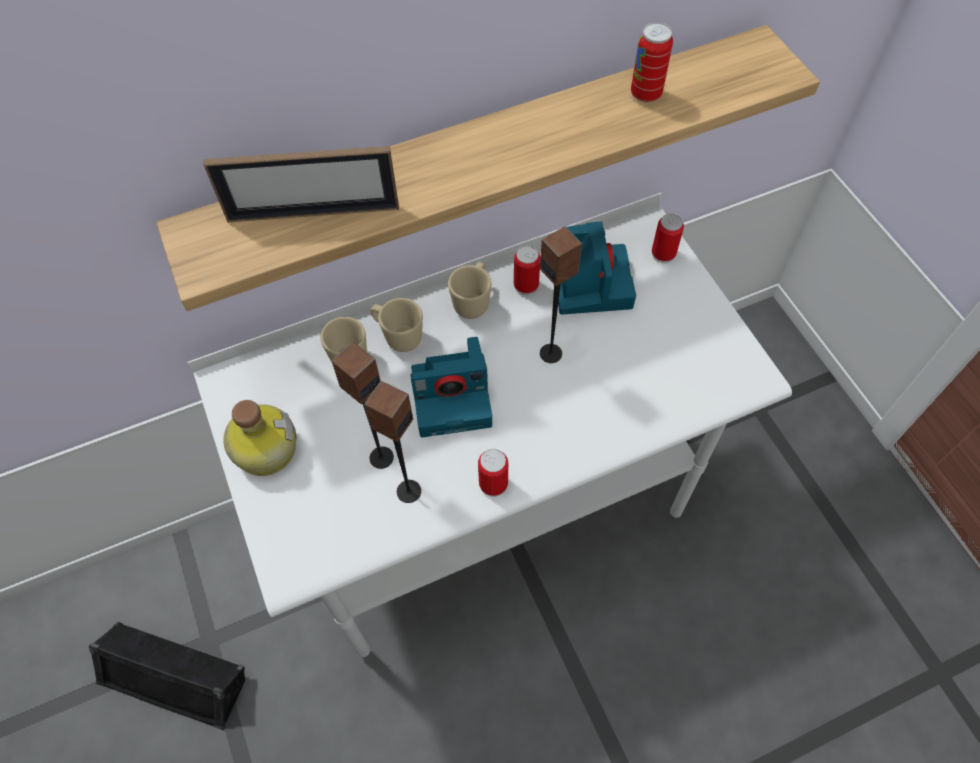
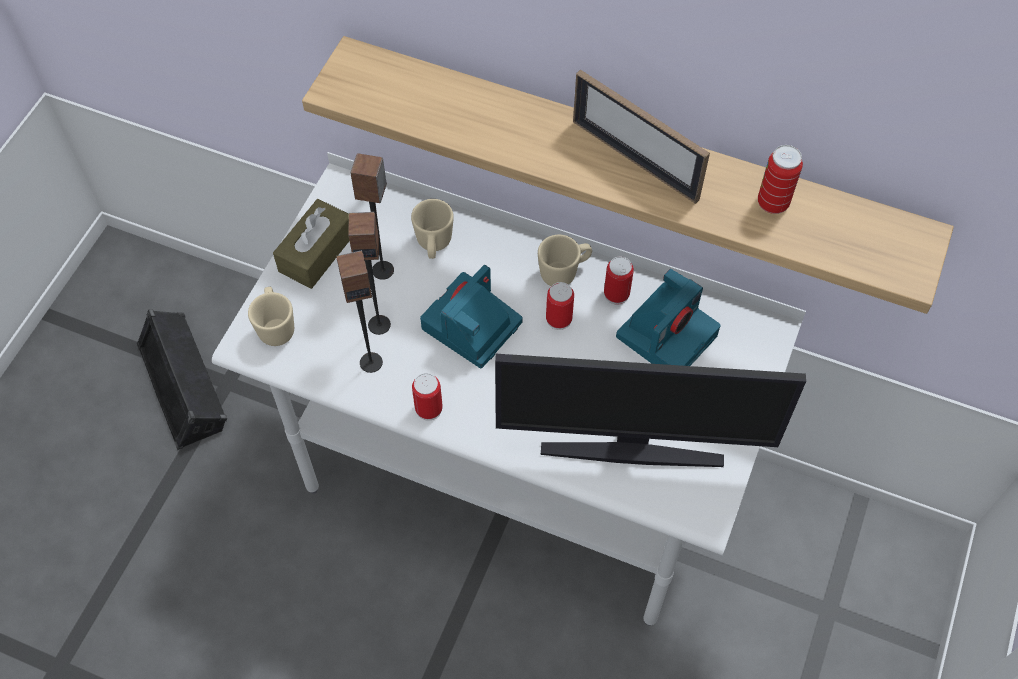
camera: 45 degrees right, 0 degrees up
(264, 448) = (316, 253): bottle -> brown tissue box
(313, 213) = (438, 106): picture frame -> picture frame (634, 160)
(398, 336) = (483, 252): beige mug -> beige mug (276, 326)
(453, 396) = (471, 327): camera -> camera turned 90 degrees clockwise
(551, 353) = (574, 358): speaker -> speaker (383, 270)
(661, 379) = (632, 449): none -> monitor
(663, 254) = (753, 361): can -> can (559, 319)

